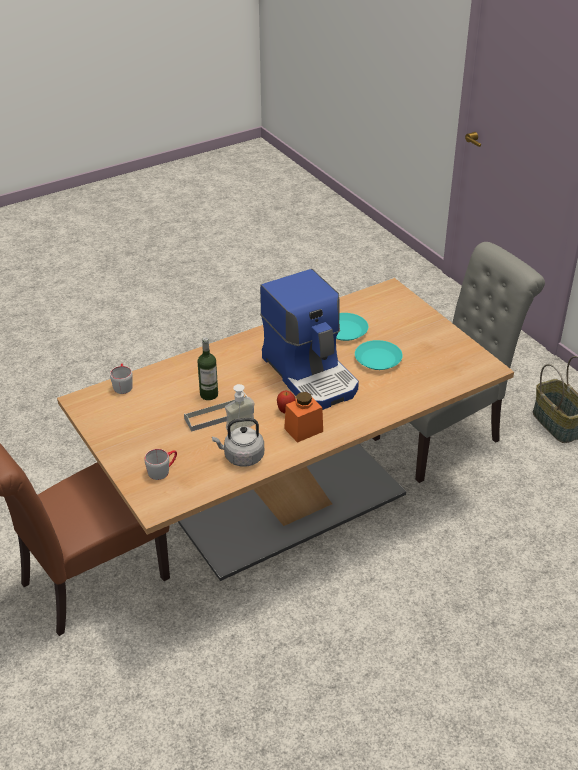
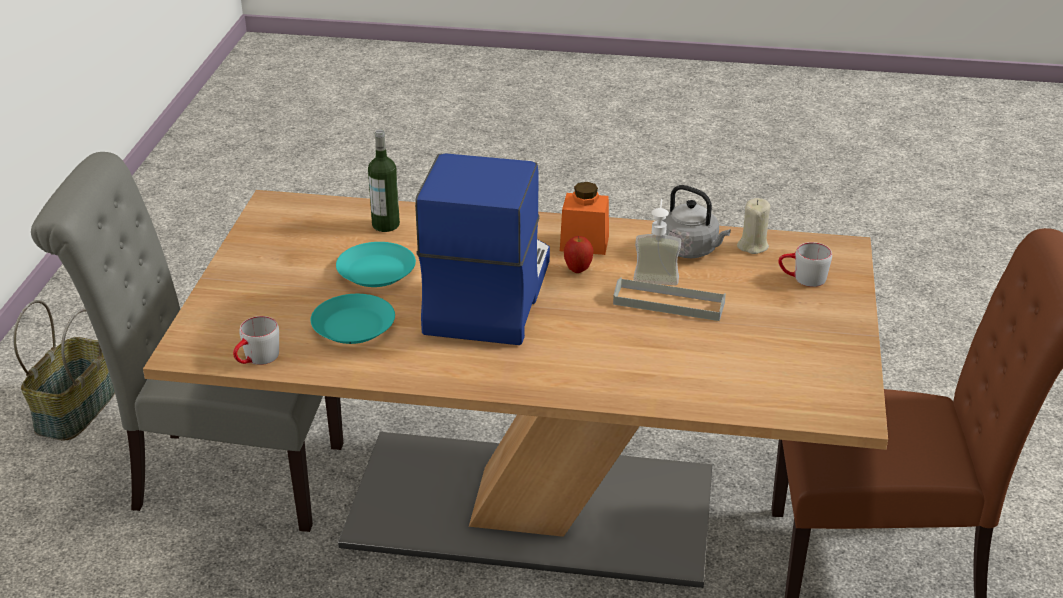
camera: 140 degrees left, 5 degrees down
(122, 385) = (767, 407): grey mug -> grey mug (256, 359)
(209, 394) = (653, 334): bottle -> bottle (385, 225)
(210, 480) = (753, 246): none -> beige candle

